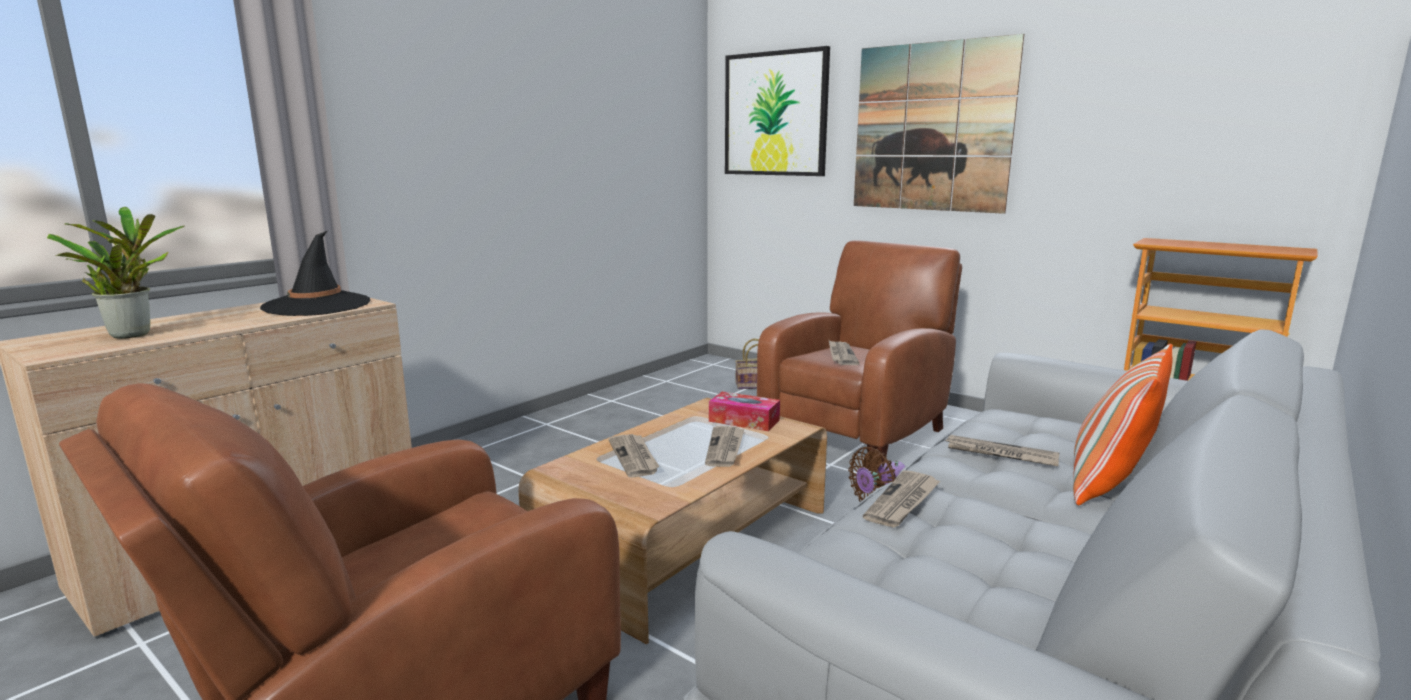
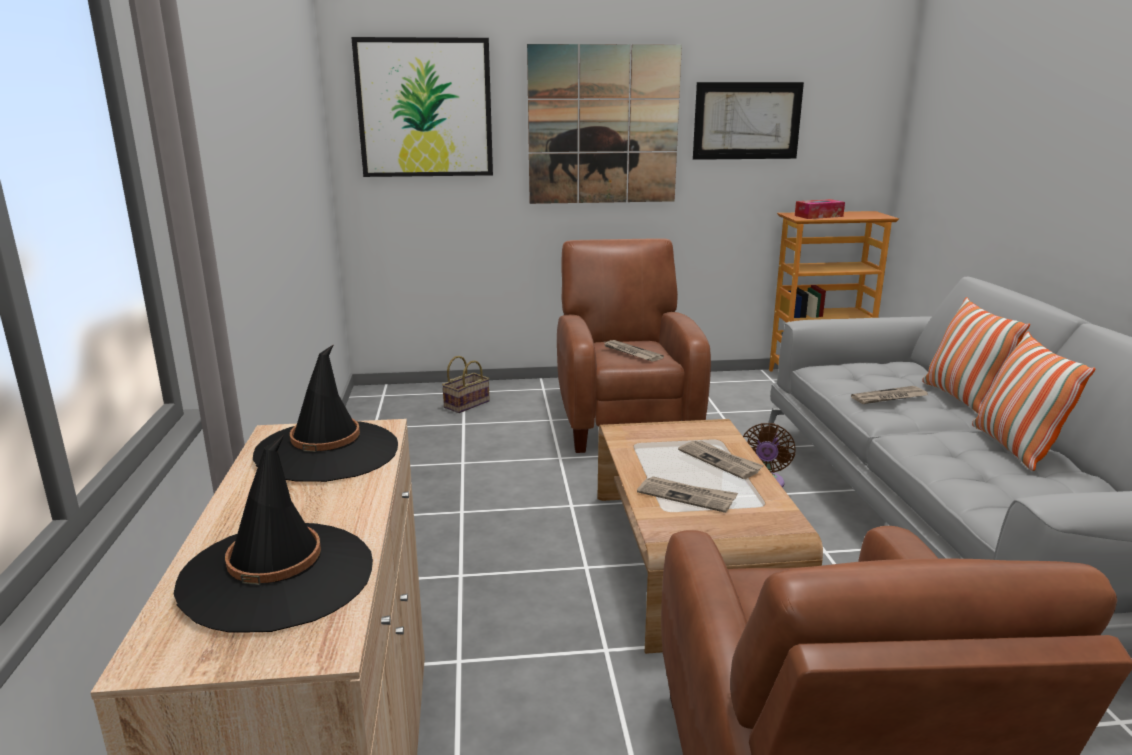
camera: 45 degrees left, 5 degrees up
(134, 334) = (278, 576): potted plant -> black hat
(744, 421) = (675, 434): tissue box -> tissue box (818, 216)
(903, 502) = (927, 449): newspaper -> none
(1029, 545) = (1014, 447): none -> pillow
(1107, 119) = (747, 121): none -> picture

